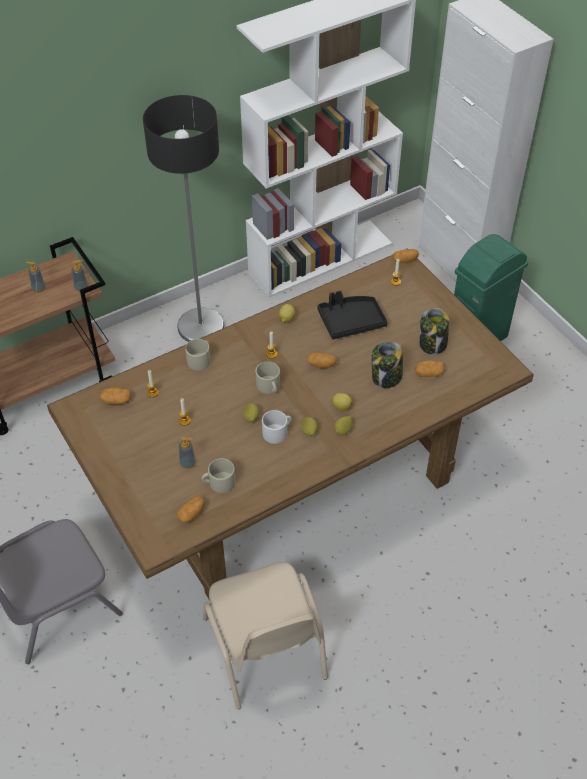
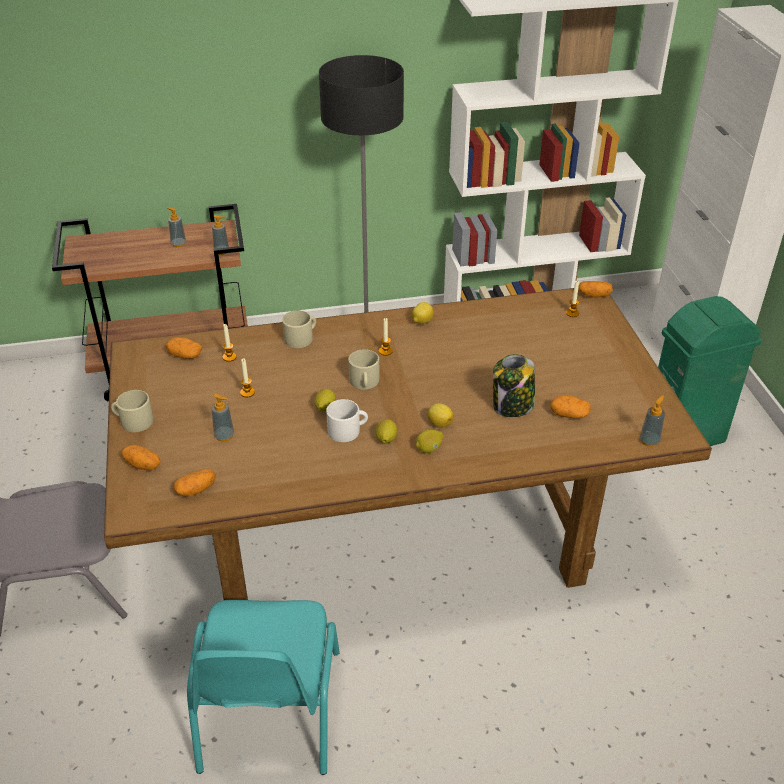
camera: 20 degrees right, 10 degrees down
(218, 483) = (247, 465): beige mug -> beige mug (133, 421)
(266, 649) = (268, 712): beige chair -> turquoise chair
(321, 365) = (439, 375): potato -> potato (143, 465)
(351, 322) = (497, 340): black tray -> none
(433, 344) = (589, 385): jar -> none
(491, 380) = (649, 441): none -> soap dispenser

